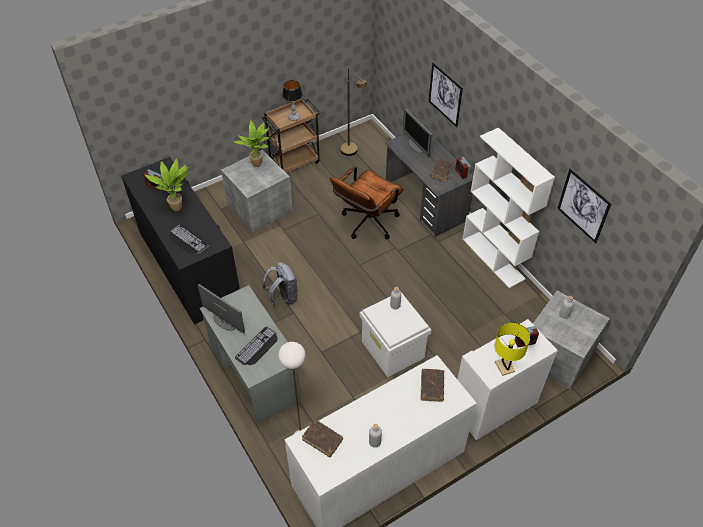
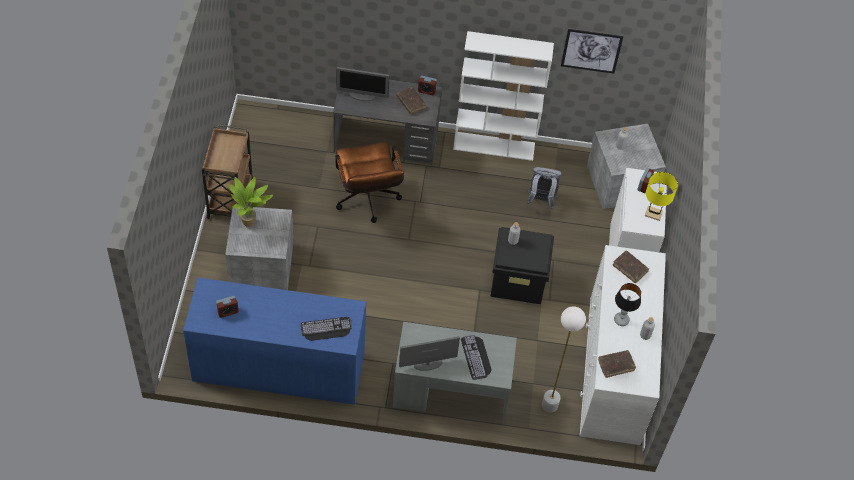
camera: 55 degrees left, 5 degrees up
(177, 207) = (275, 311): potted plant -> none
(189, 266) = (278, 366): black dresser -> blue dresser
(283, 297) = (389, 319): grey backpack -> grey backpack (541, 200)
(294, 117) = (231, 152): table lamp -> table lamp (621, 319)
(352, 152) = (266, 146): brown floor lamp -> none
(393, 350) = (518, 281): white storage box -> black storage box
(445, 94) = (373, 30): picture -> none

